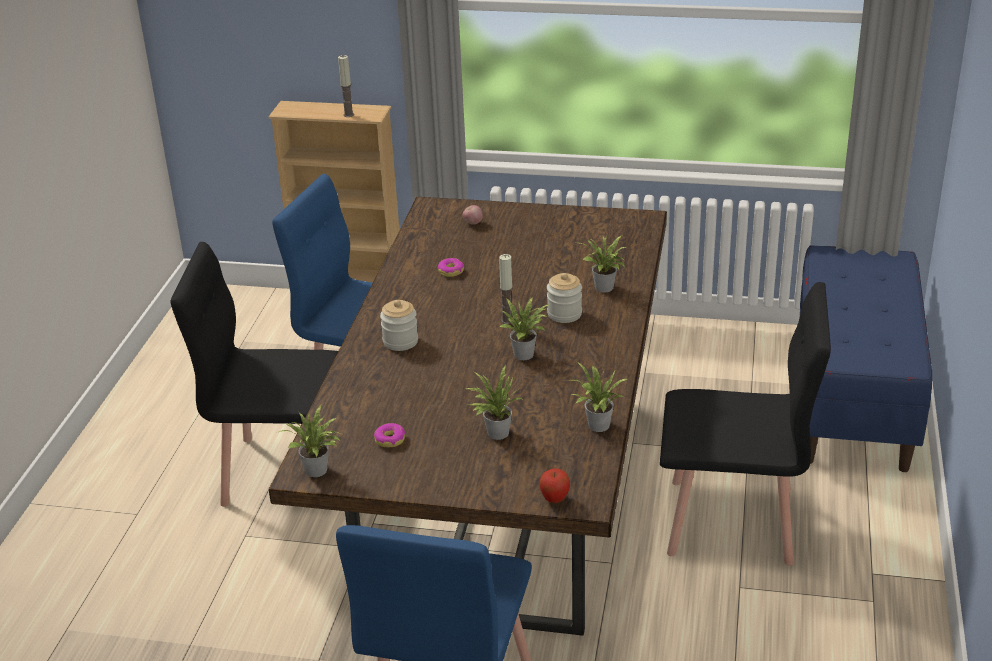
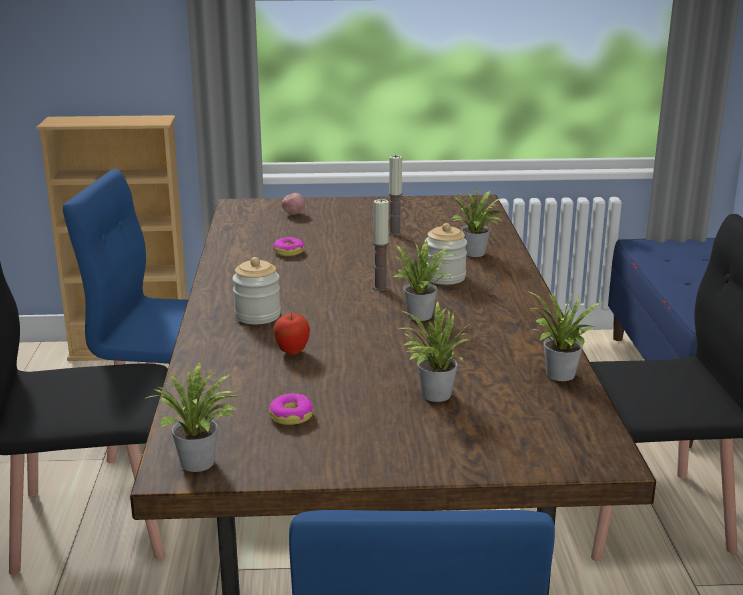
camera: 15 degrees left, 10 degrees down
(348, 115) = (130, 122): candle -> candle (395, 233)
(555, 499) = (562, 461): apple -> apple (292, 352)

